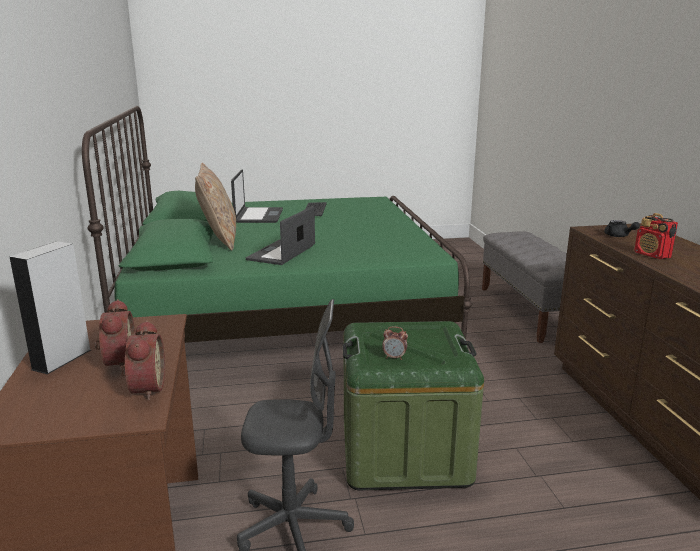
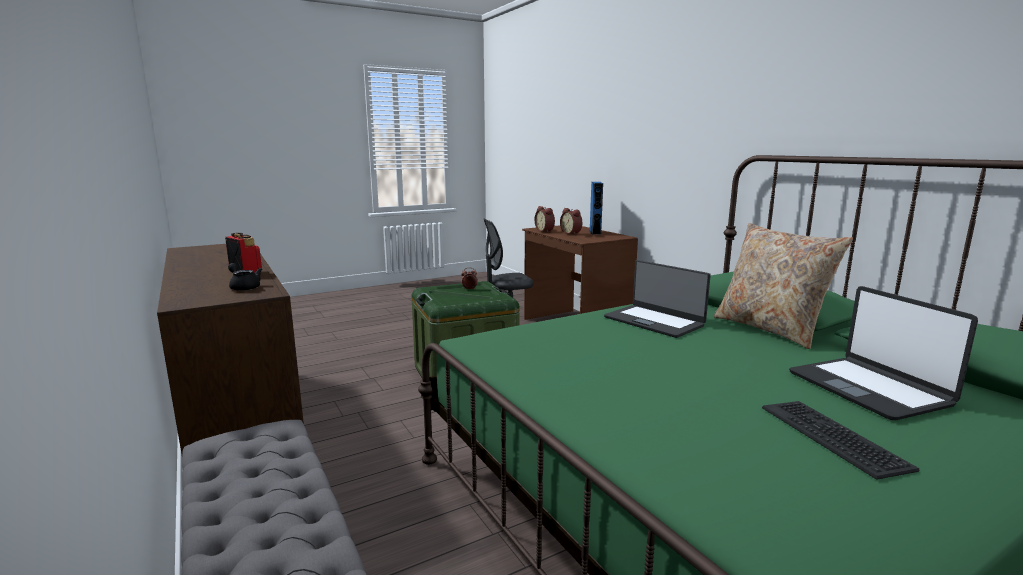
camera: 160 degrees right, 5 degrees down
(62, 359) = (595, 232): grey speaker -> blue speaker
(282, 253) = (654, 321): laptop -> laptop turned 135 degrees clockwise

